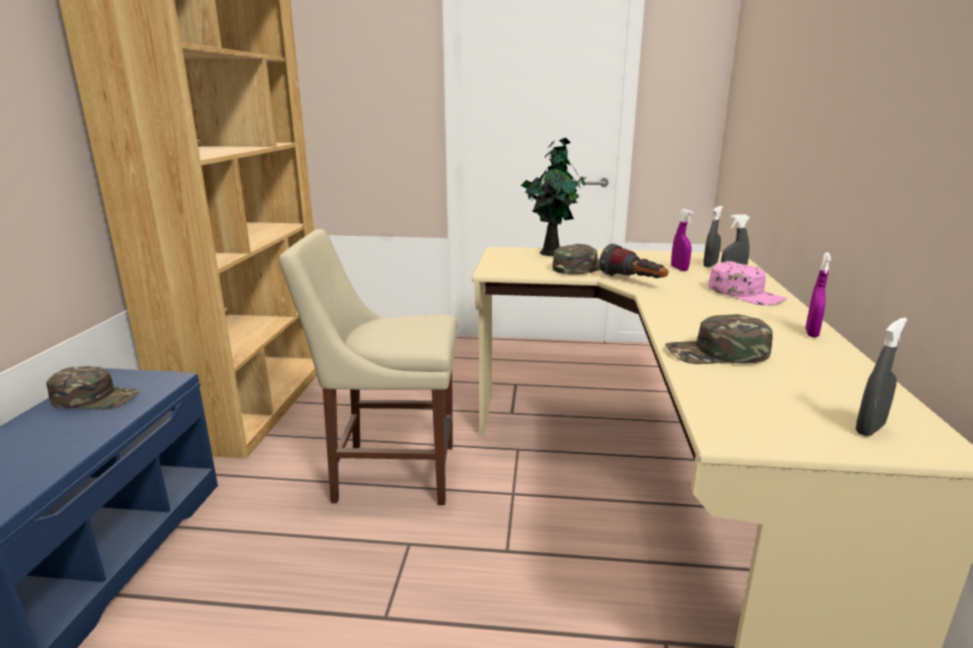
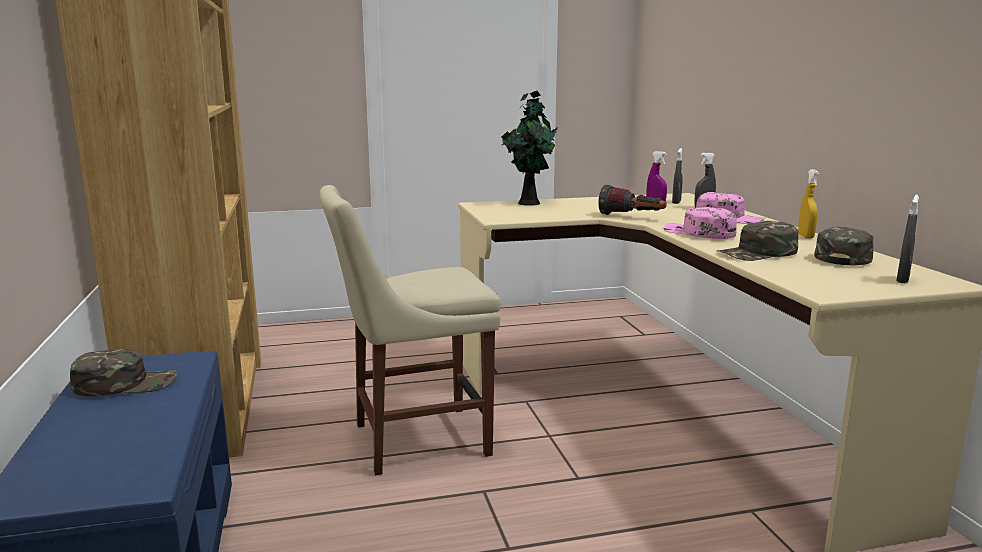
camera: 20 degrees left, 5 degrees down
(581, 268) = (573, 211): green cap -> green cap (843, 257)
(682, 313) = (698, 233): none -> pink cap
(811, 333) = (805, 236): purple spray bottle -> yellow spray bottle

